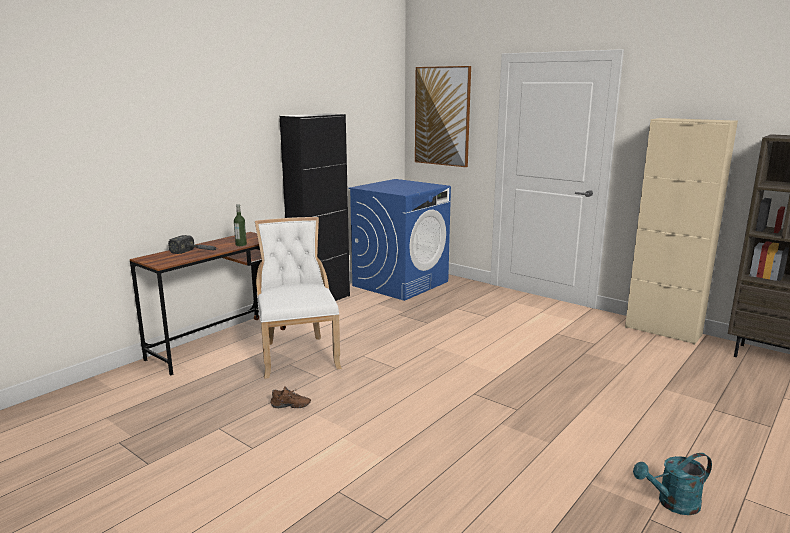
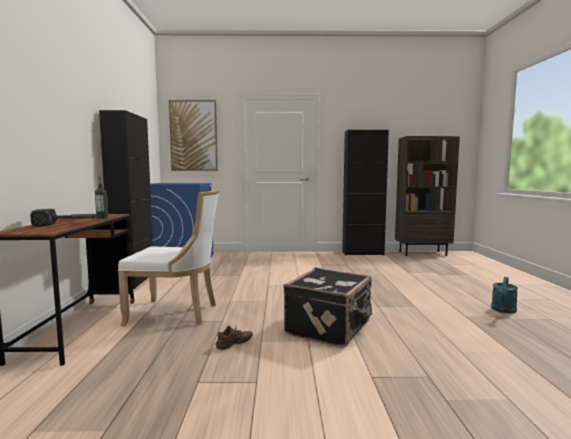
camera: 40 degrees left, 10 degrees down
(298, 354) = (176, 313): white chair -> white chair turned 150 degrees clockwise
(397, 426) = (330, 328): none -> black suitcase
(663, 331) = (362, 253): beige cabinet -> black cabinet

